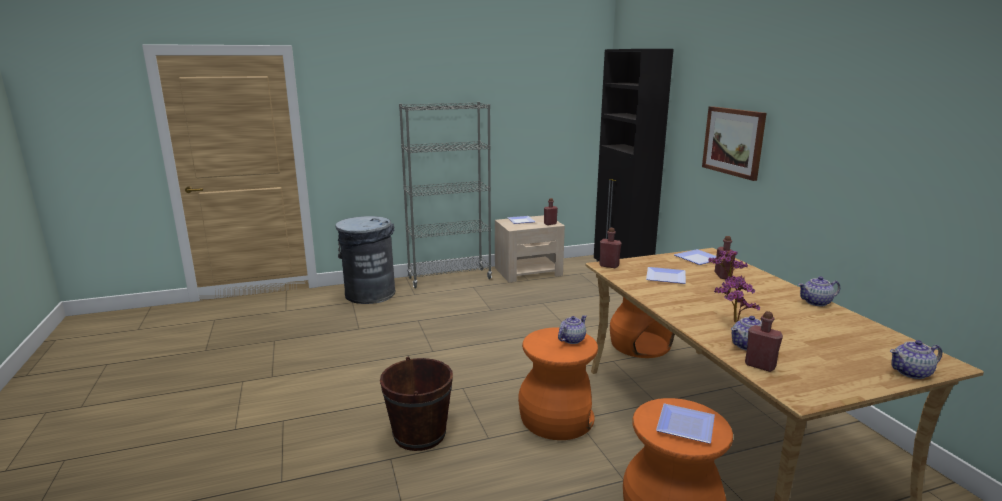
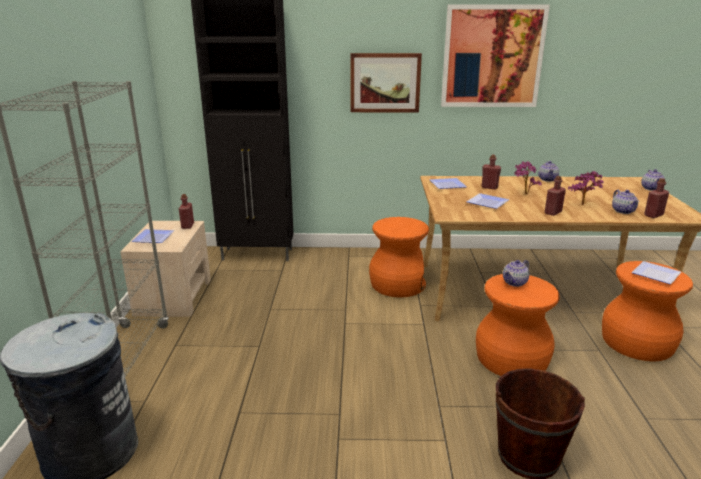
camera: 70 degrees left, 5 degrees up
(571, 340) = (515, 282): teapot -> teapot turned 105 degrees counterclockwise
(609, 266) = (449, 214): red bottle -> red bottle (553, 212)
(837, 126) = (492, 57): none -> picture

